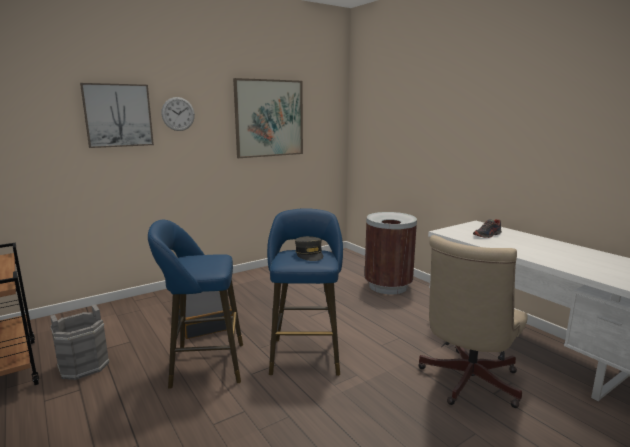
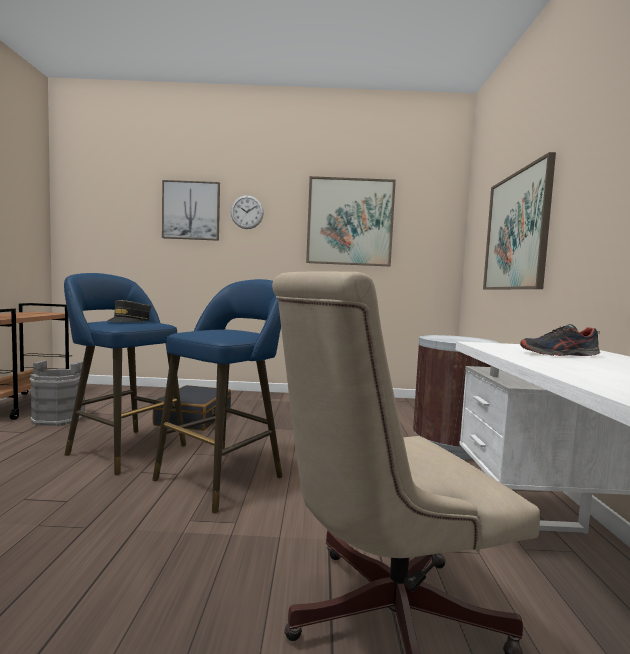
camera: 35 degrees right, 10 degrees down
(309, 254) = (231, 331): grey cap -> grey cap (130, 321)
(410, 138) = (516, 231): none -> picture

